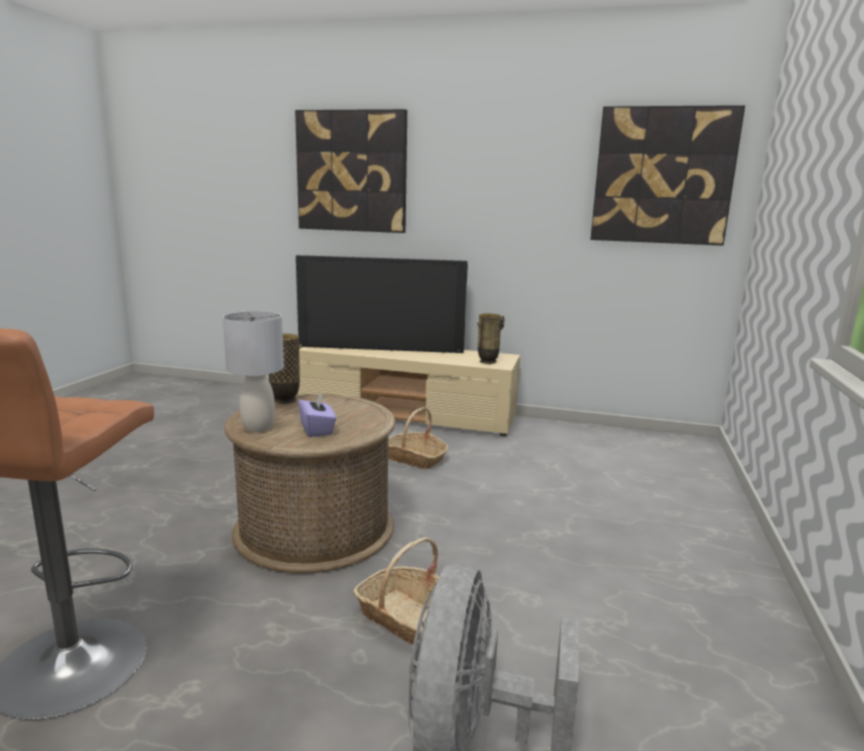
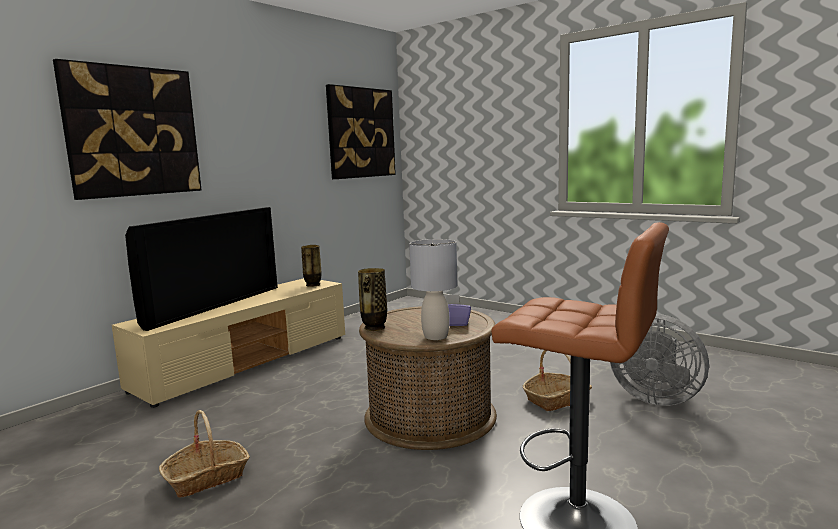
camera: 65 degrees left, 5 degrees down
(415, 458) = (345, 370): basket -> basket (207, 477)

